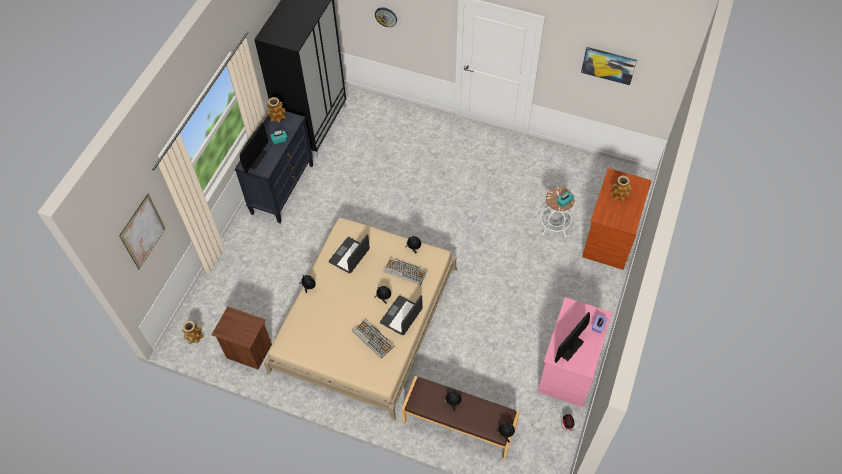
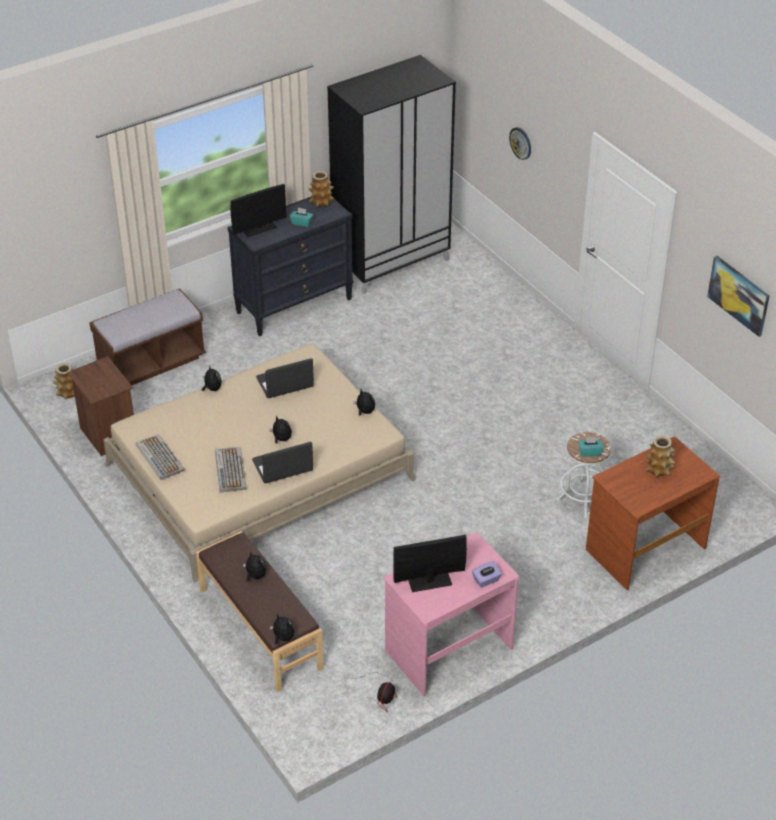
camera: 35 degrees right, 15 degrees down
(143, 231) = (59, 210): picture -> none
(229, 282) = (151, 362): none -> brown bench
(405, 271) = (330, 428): keyboard -> keyboard (159, 457)

